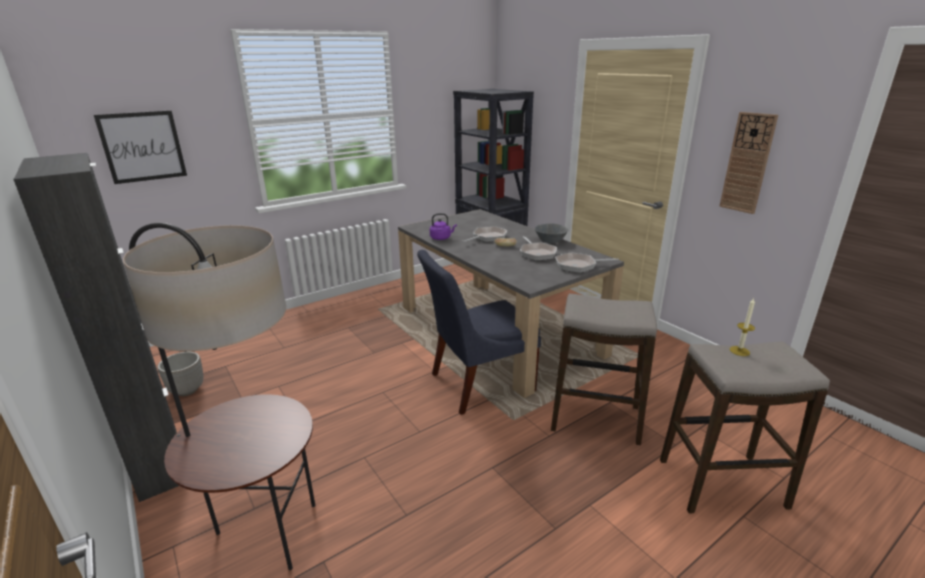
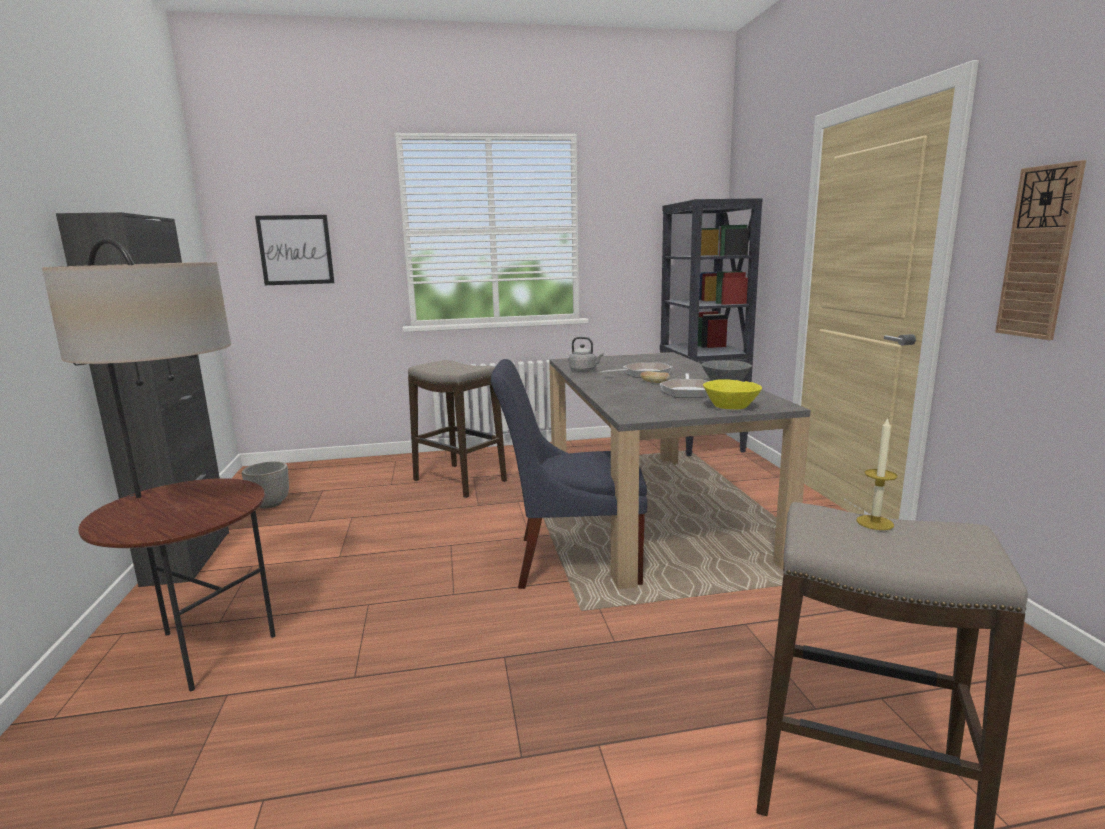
camera: 25 degrees right, 10 degrees down
(441, 238) = (584, 370): purple kettle -> grey kettle
(578, 265) = (731, 407): frying pan -> yellow bowl
(595, 419) = (703, 639): stool -> stool (459, 481)

